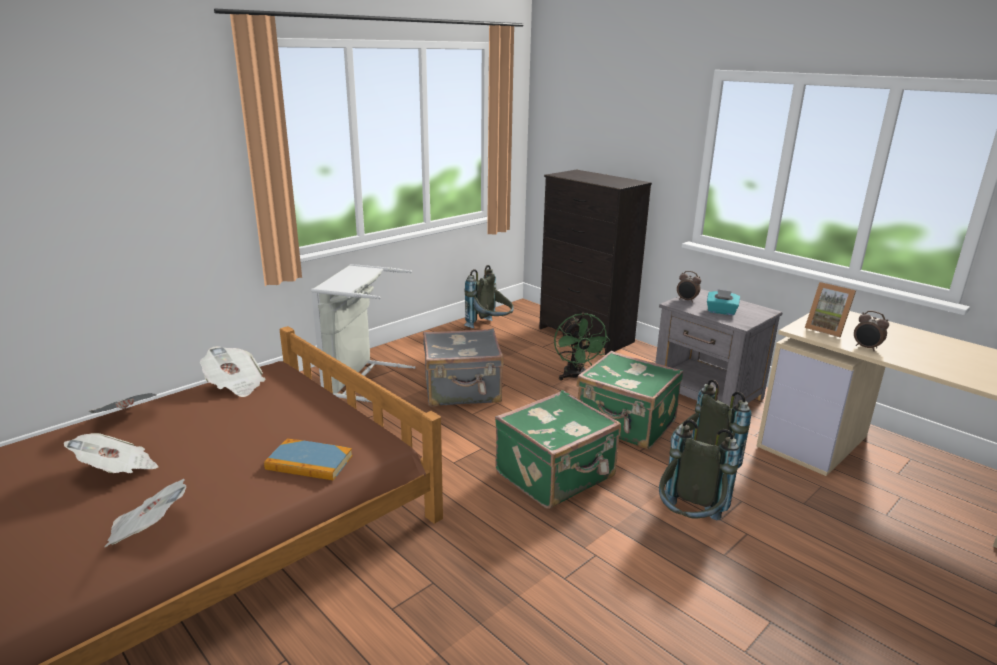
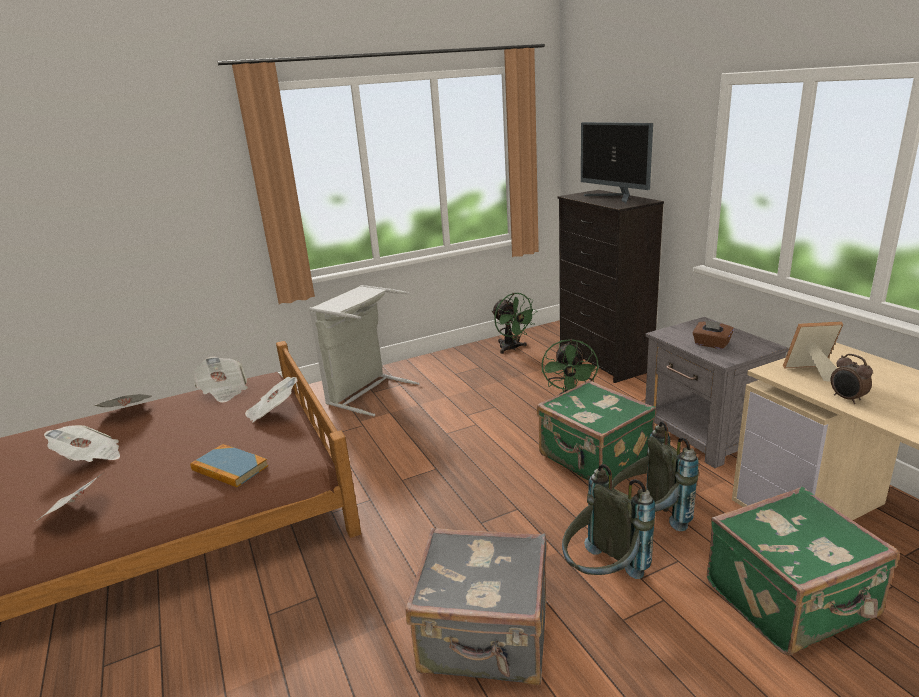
camera: 20 degrees right, 0 degrees up
(314, 402) = (273, 412): none -> newspaper
(463, 391) = (450, 410): grey suitcase -> grey suitcase (486, 638)
(490, 328) = (512, 348): grey backpack -> green fan
(556, 476) = (491, 505): green suitcase -> green suitcase (792, 601)
(603, 178) = (615, 198): none -> monitor
(686, 300) = (680, 330): alarm clock -> none
(721, 311) = (711, 344): turquoise tissue box -> brown tissue box
(826, 329) = (810, 372): picture frame -> picture frame turned 120 degrees clockwise

